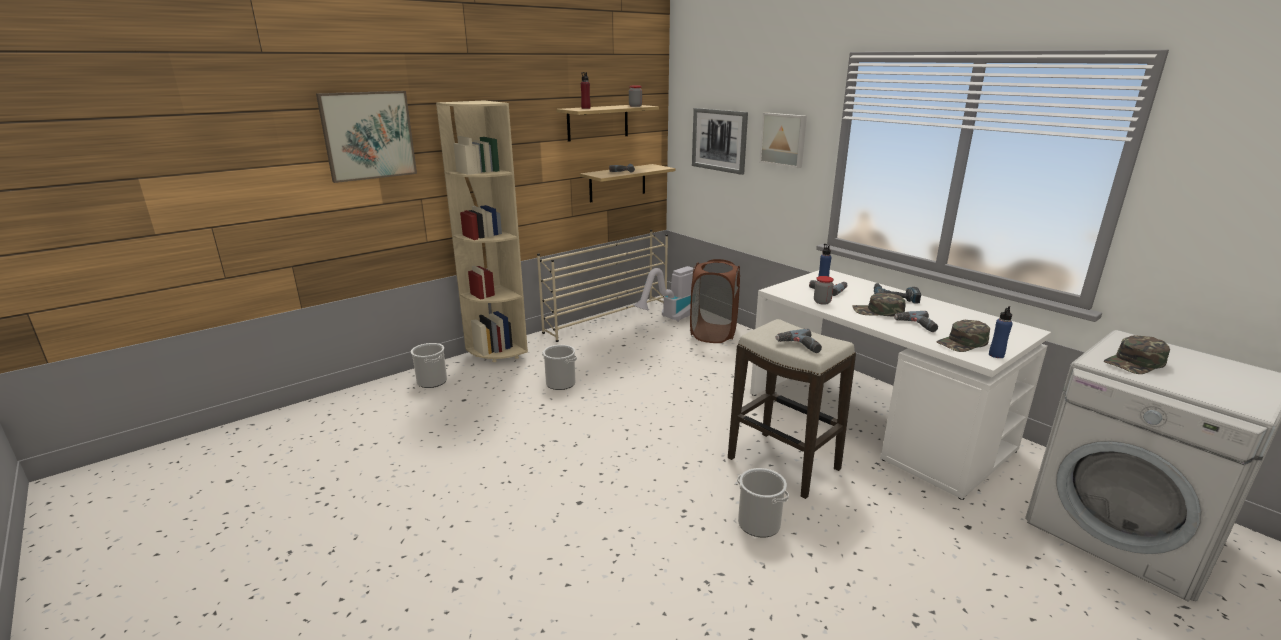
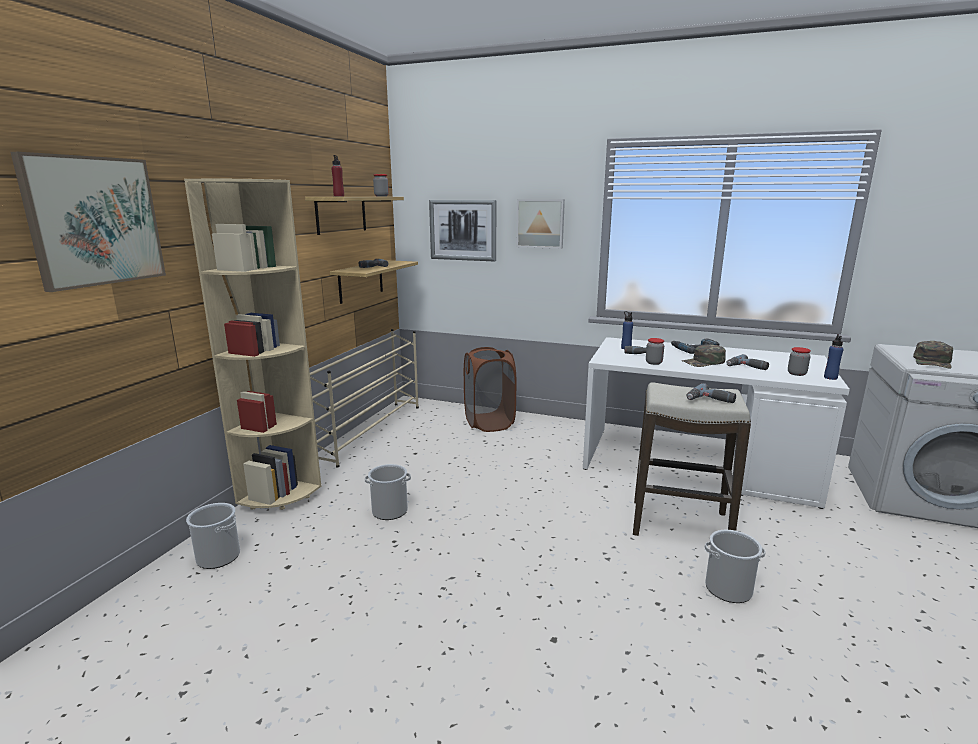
camera: 30 degrees left, 5 degrees down
(670, 319) = (434, 418): vacuum cleaner -> none
(963, 343) = (796, 373): green cap -> jar

